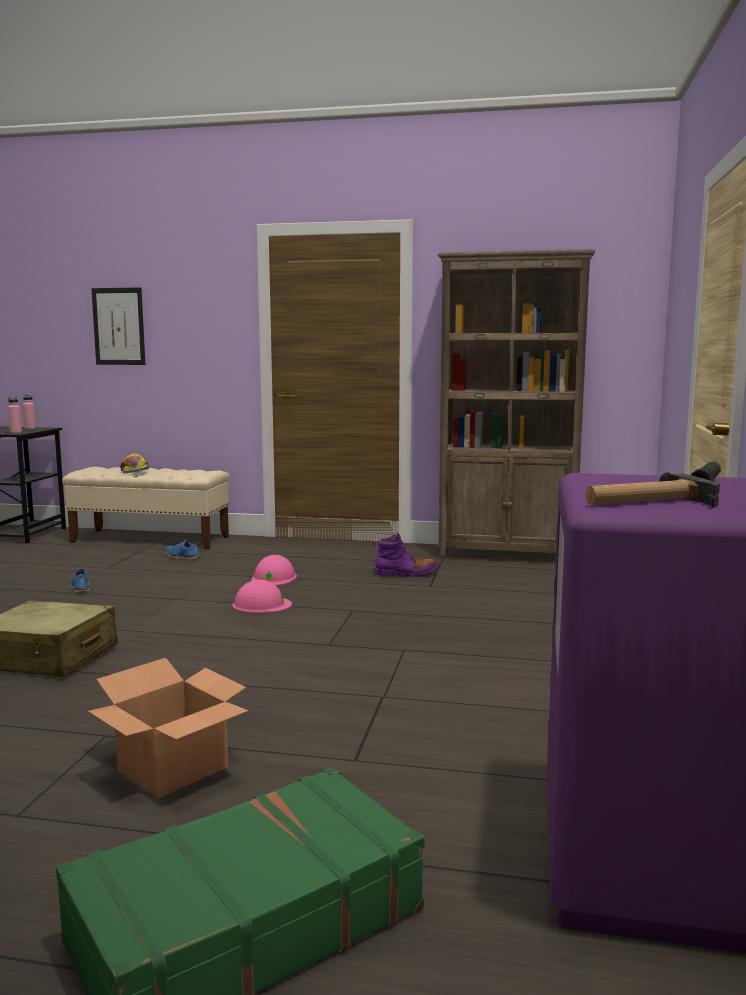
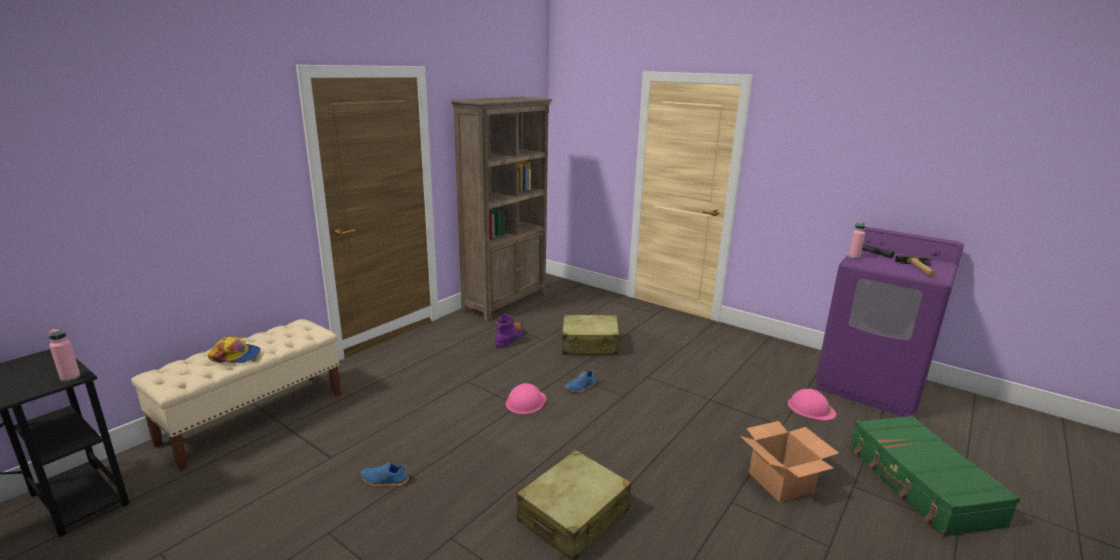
camera: 65 degrees left, 10 degrees up
(30, 429) = (36, 365): pink bottle -> pink bottle (853, 257)
(118, 326) = (133, 193): picture -> none
(182, 557) = (349, 411): blue shoe -> blue shoe (581, 387)
(274, 578) = (465, 383): pink hard hat -> pink hard hat (811, 408)
(453, 608) = (590, 345): none -> beige suitcase

